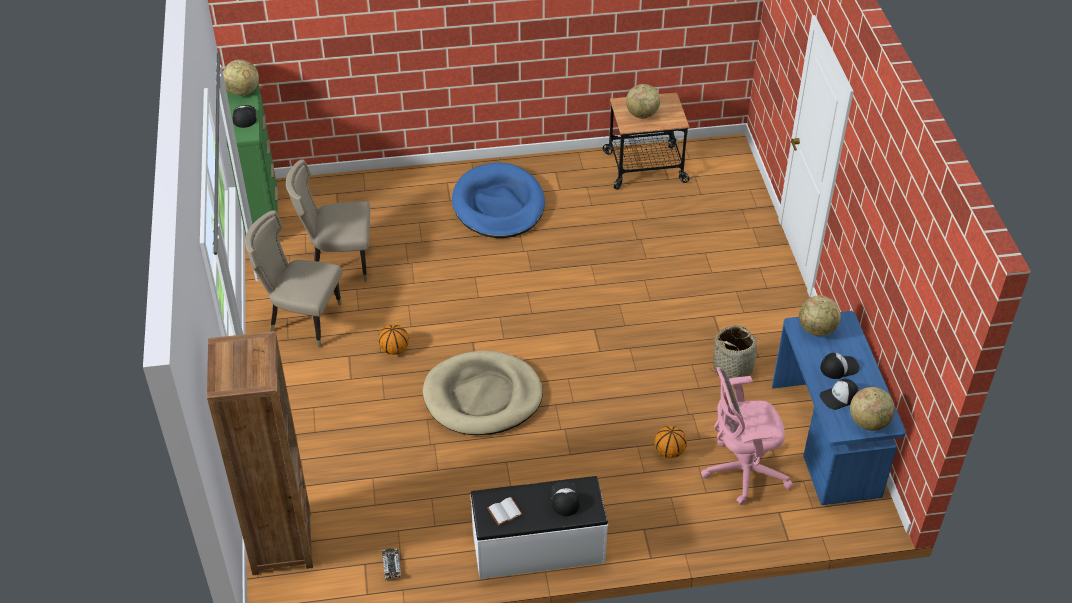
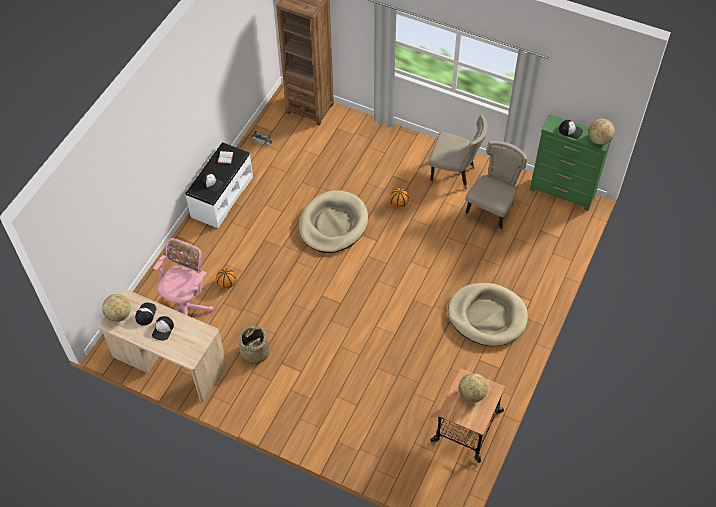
camera: 125 degrees right, 10 degrees up
(302, 319) = (454, 174): beige chair -> beige chair turned 60 degrees clockwise
(498, 205) = (487, 316): blue dog bed -> beige dog bed
(816, 330) = (196, 339): globe -> none
(827, 440) = (169, 362): blue desk -> beige desk

